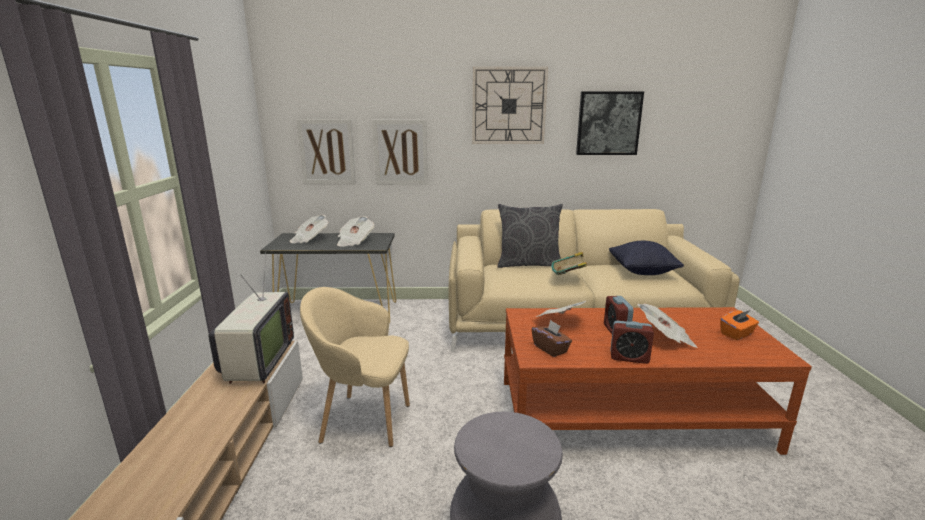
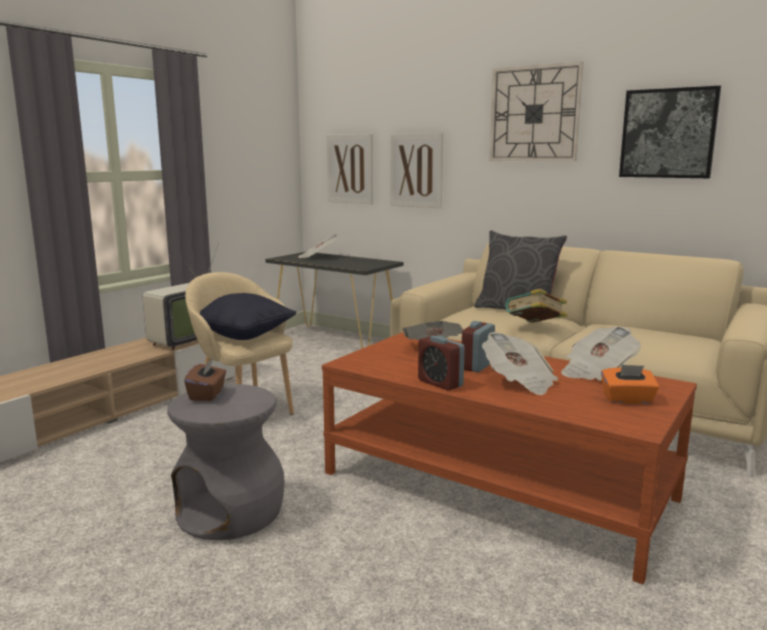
camera: 35 degrees right, 5 degrees down
(354, 241) = (351, 263): newspaper -> newspaper (596, 372)
(550, 349) = (377, 361): brown tissue box -> brown tissue box (207, 394)
(642, 271) = (655, 338): black pillow -> black pillow (245, 336)

